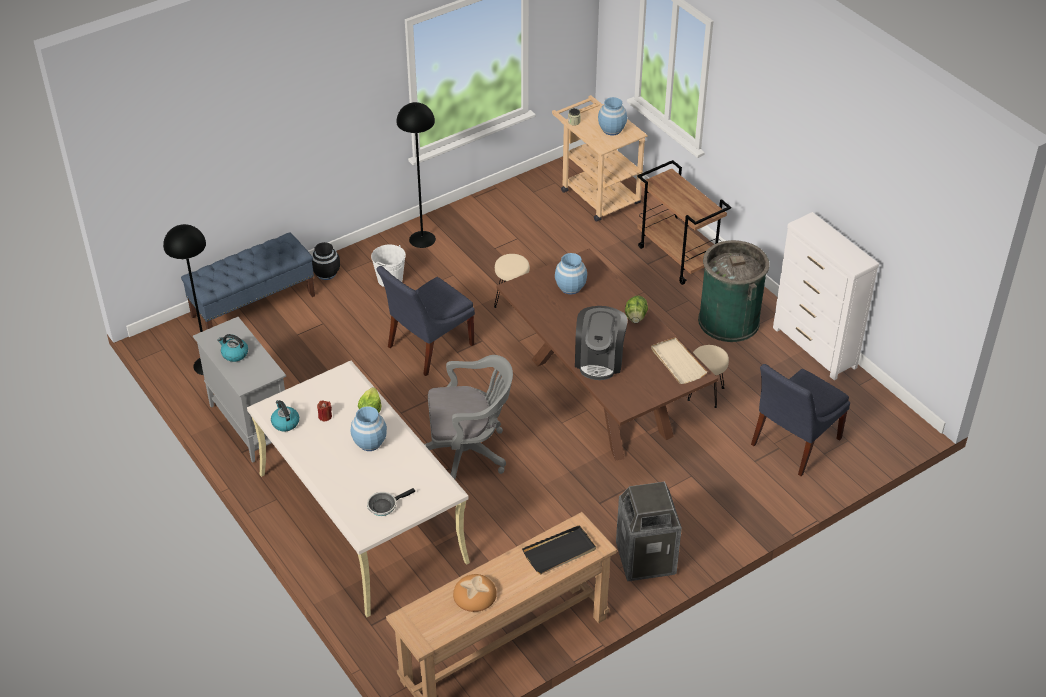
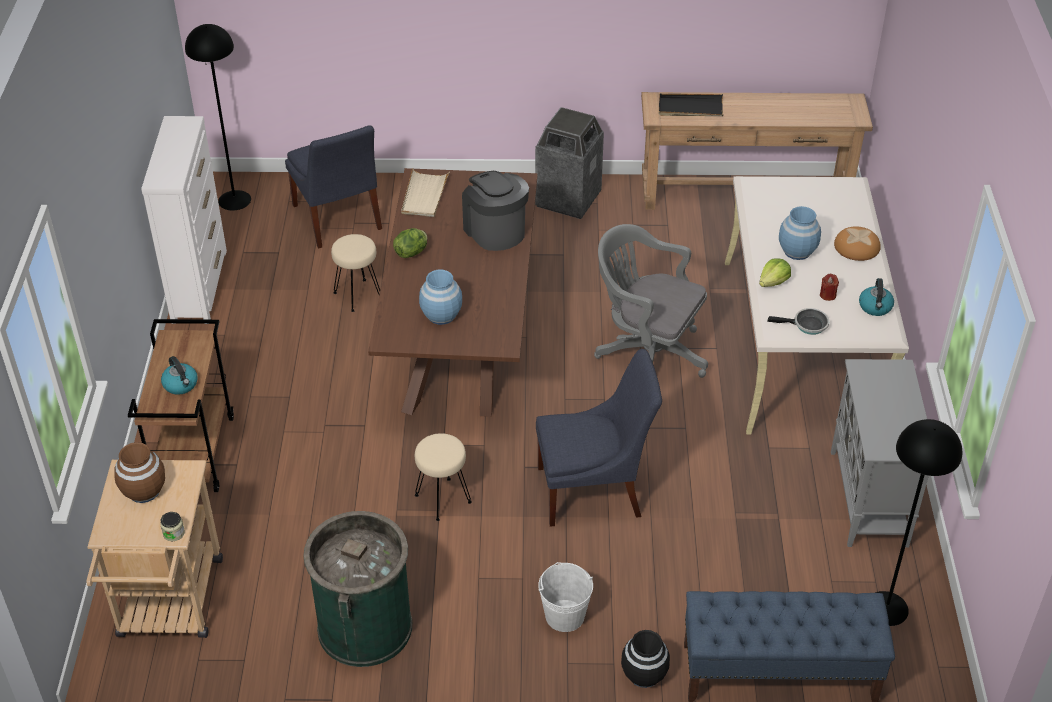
camera: 145 degrees left, 0 degrees up
(234, 354) = (894, 411): kettle -> kettle (181, 385)
(384, 505) = (820, 195): frying pan -> frying pan (807, 325)
(422, 239) = (469, 662): black floor lamp -> black floor lamp (234, 200)
(474, 595) = (787, 110): bread -> bread (857, 247)
(599, 360) = (495, 231): coffee machine -> coffee machine turned 75 degrees counterclockwise
(612, 130) = (144, 491): blue vase -> brown vase
(729, 321) = (240, 352): green trash can -> green trash can (364, 627)
(793, 443) = (337, 220): blue chair -> blue chair turned 75 degrees clockwise

